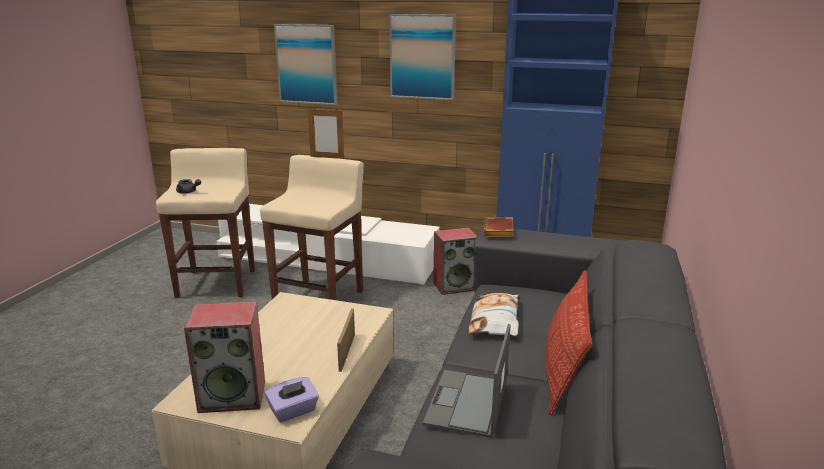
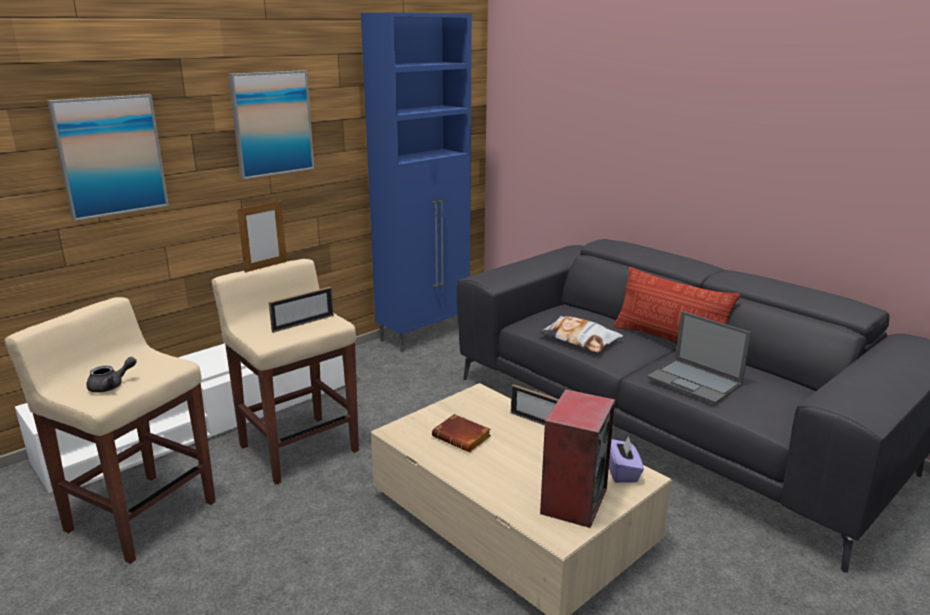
camera: 60 degrees left, 0 degrees up
(314, 203) = (303, 323): none -> picture frame
(454, 286) = (376, 369): speaker -> none
(499, 232) = (491, 276): brown book -> brown book (463, 437)

